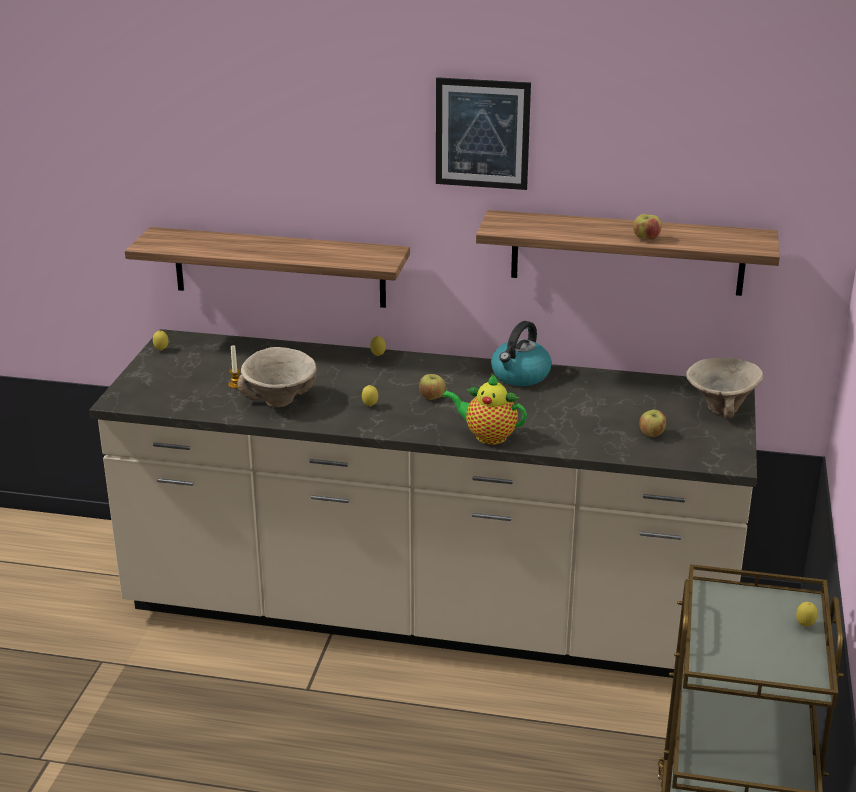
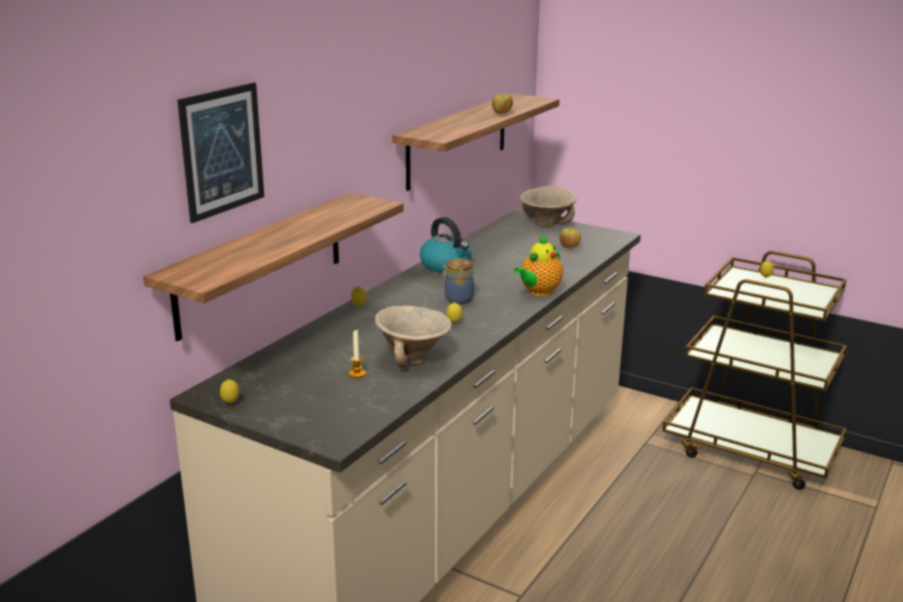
camera: 70 degrees left, 5 degrees down
(432, 397) = (457, 299): apple -> jar
(482, 133) = (387, 64): picture -> picture (222, 151)

